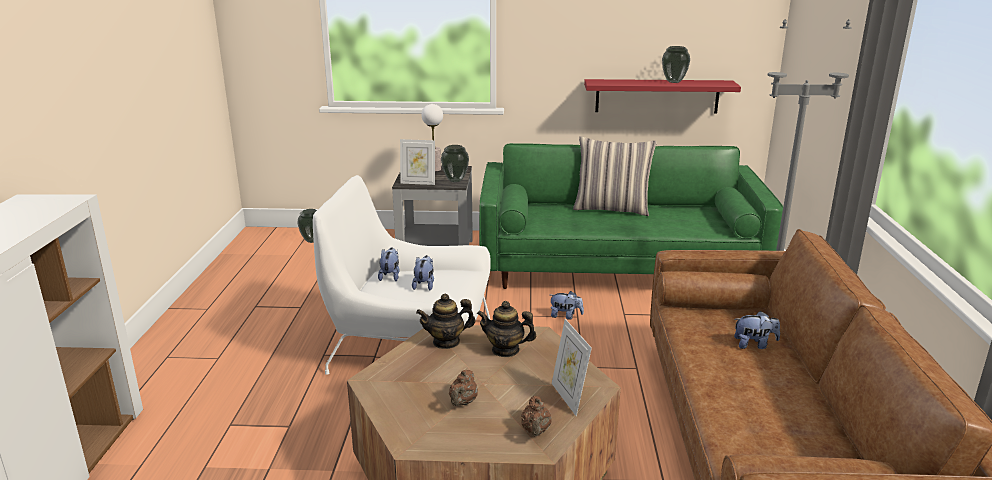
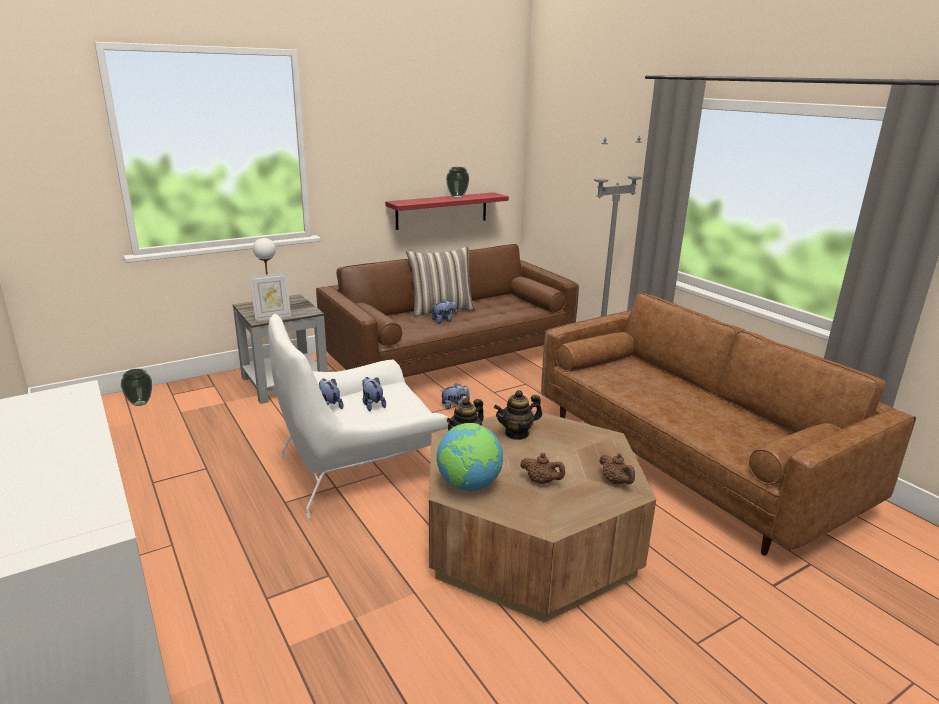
camera: 35 degrees left, 0 degrees up
(394, 381) = (469, 486): none -> globe
(454, 180) = (304, 309): vase -> none
(463, 402) = (541, 482): brown teapot -> brown teapot turned 45 degrees counterclockwise
(569, 398) = (604, 452): picture frame -> none
(617, 267) = (449, 358): green sofa -> brown sofa
(754, 345) = (652, 381): plush toy -> plush toy (444, 321)

